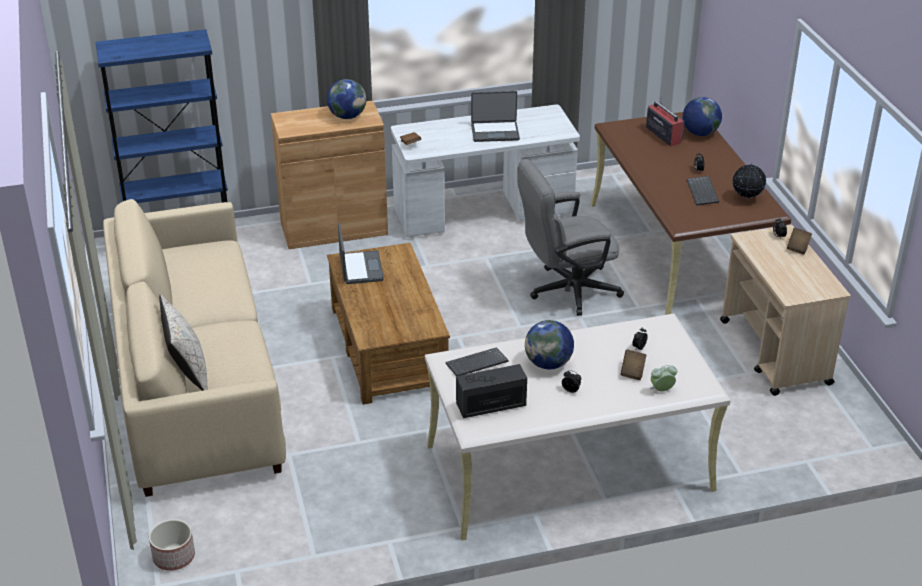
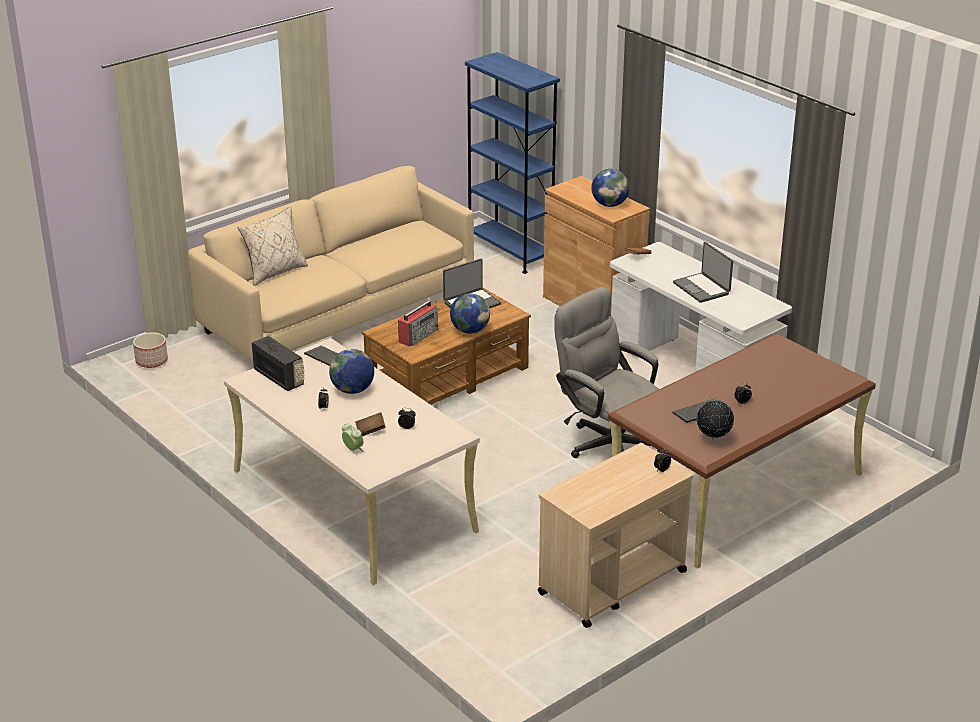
camera: 65 degrees right, 5 degrees down
(663, 135) = (790, 370): radio -> radio (419, 335)
(700, 133) = (818, 390): globe -> globe (470, 330)
(798, 247) = (652, 484): brown book -> none

